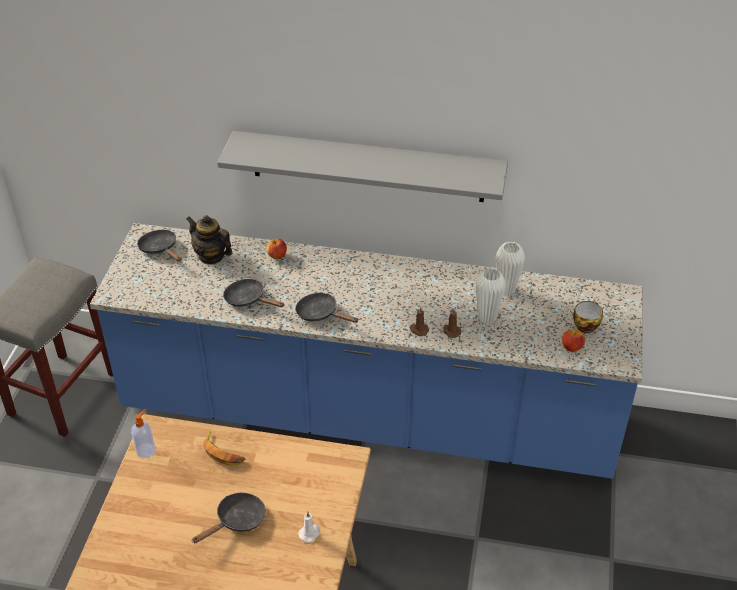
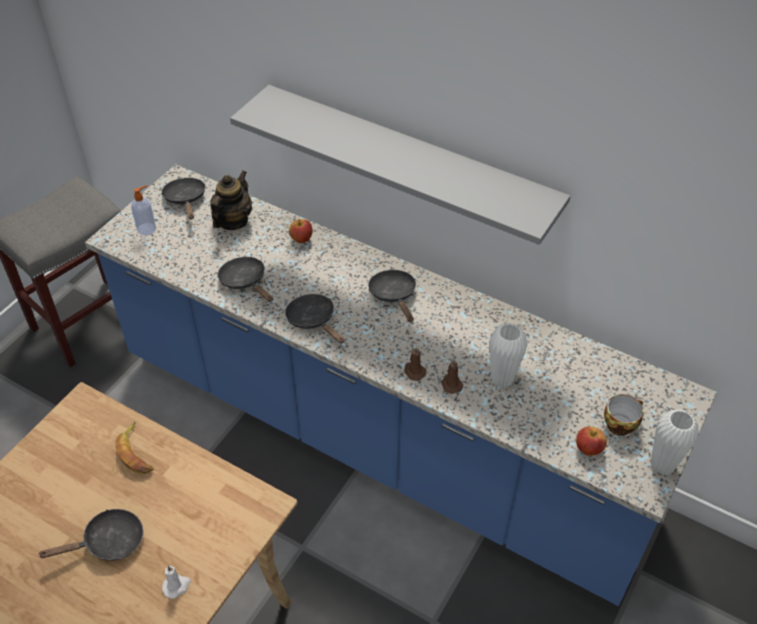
camera: 20 degrees right, 5 degrees up
(146, 450) = (61, 425): soap dispenser -> soap dispenser (147, 228)
(211, 256) = (233, 221): teapot -> teapot turned 60 degrees clockwise
(374, 279) = (394, 295): none -> black frying pan
(506, 290) = (541, 350): white vase -> white vase (662, 465)

